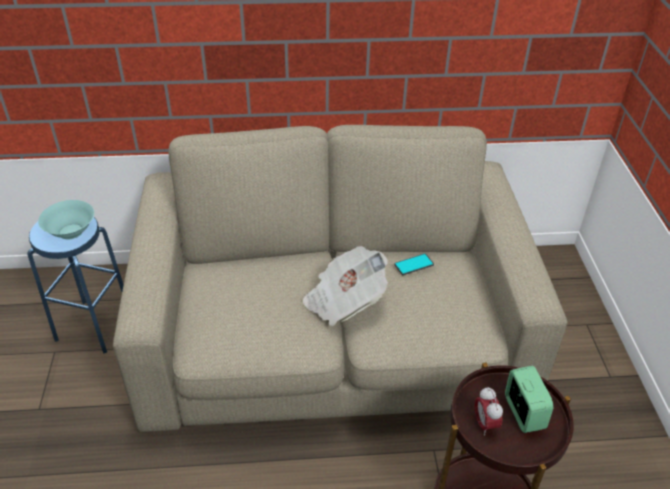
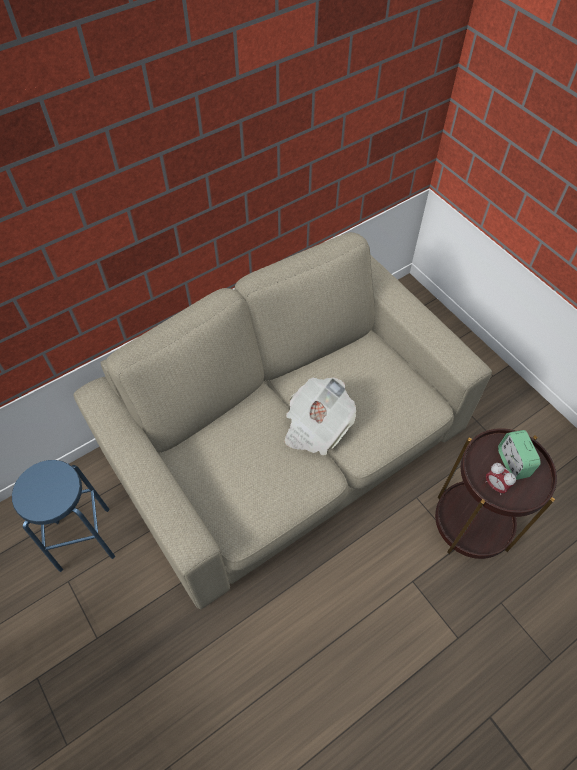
camera: 30 degrees left, 15 degrees up
(70, 231) = (54, 488): turquoise bowl -> none
(414, 264) = (344, 366): phone -> none
(523, 413) = (513, 463): alarm clock -> alarm clock turned 150 degrees counterclockwise

